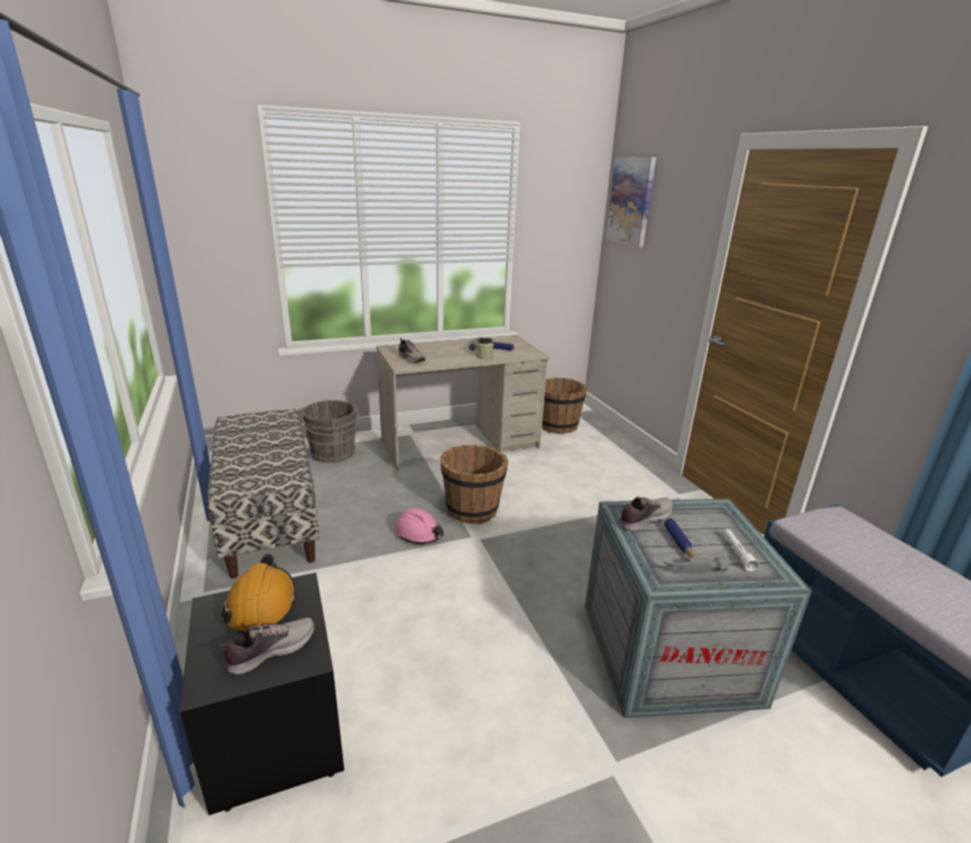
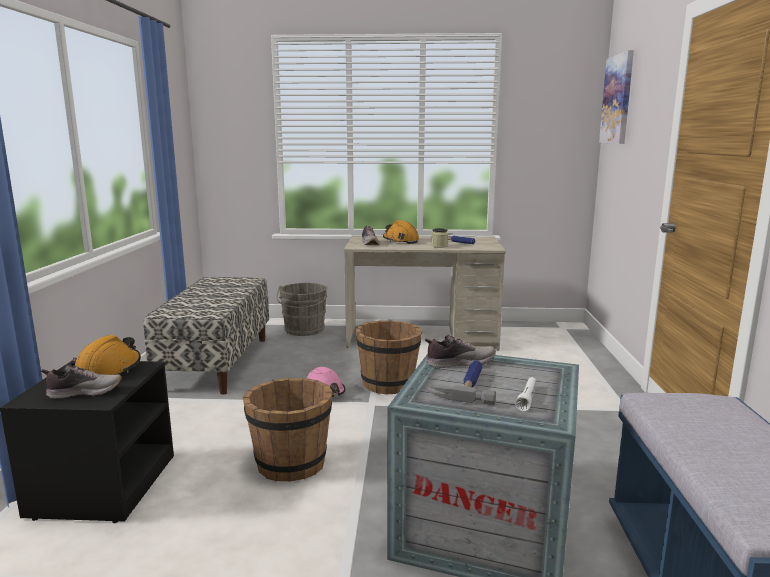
camera: 25 degrees right, 10 degrees down
(437, 351) = (400, 240): none -> orange hard hat
(557, 426) = (535, 336): brown bucket -> brown bucket (291, 463)

